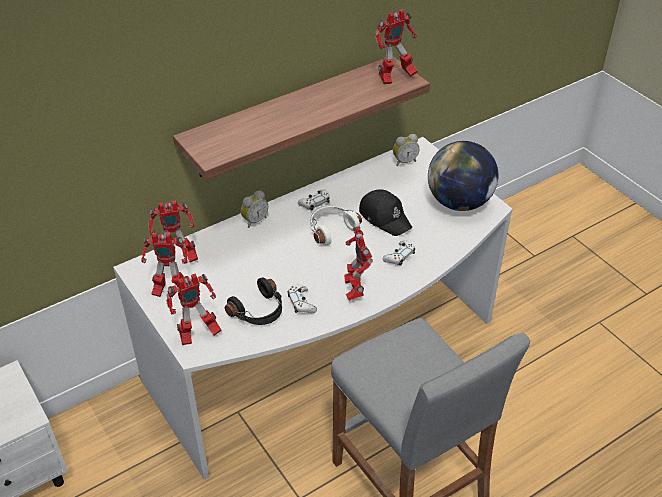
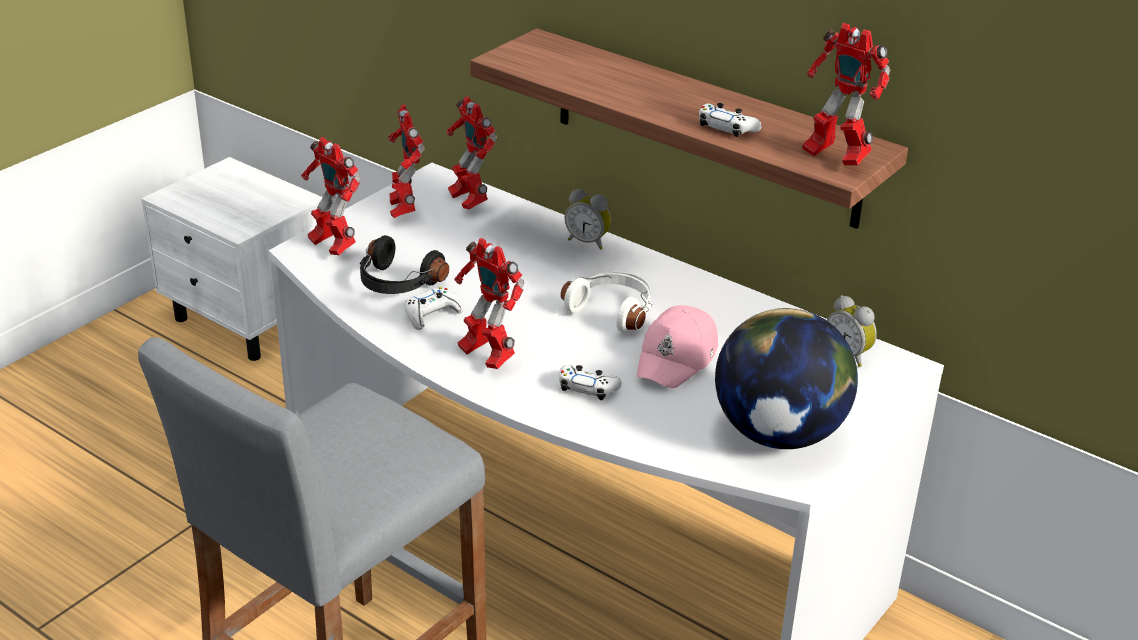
camera: 70 degrees right, 10 degrees down
(314, 203) = (666, 285): white game controller -> white game controller (727, 128)
(354, 289) = (486, 356): toy robot -> toy robot turned 105 degrees counterclockwise
(385, 217) = (678, 358): black cap -> pink cap

